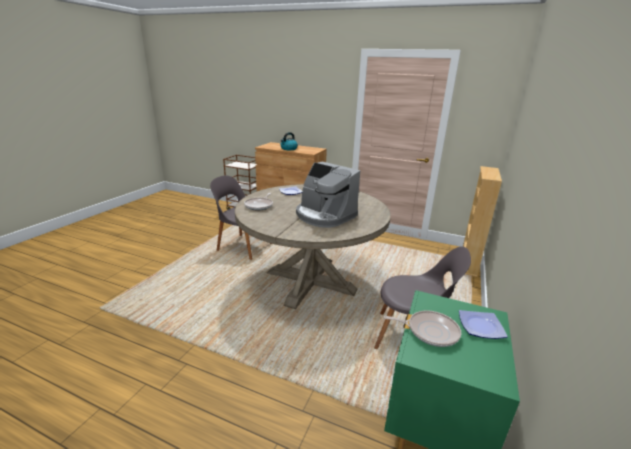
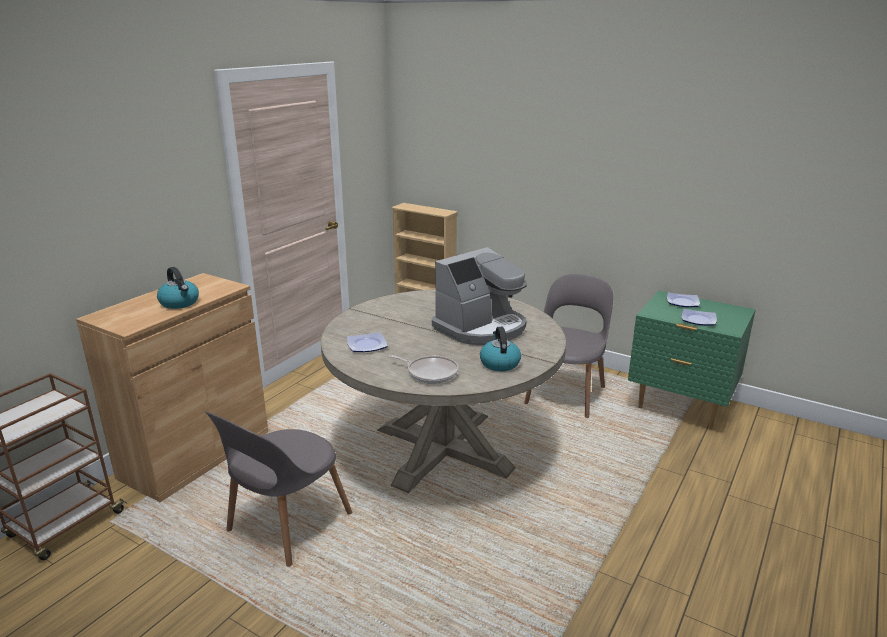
camera: 80 degrees left, 0 degrees up
(273, 221) = (499, 363): none -> kettle
(429, 331) = (697, 320): frying pan -> plate

